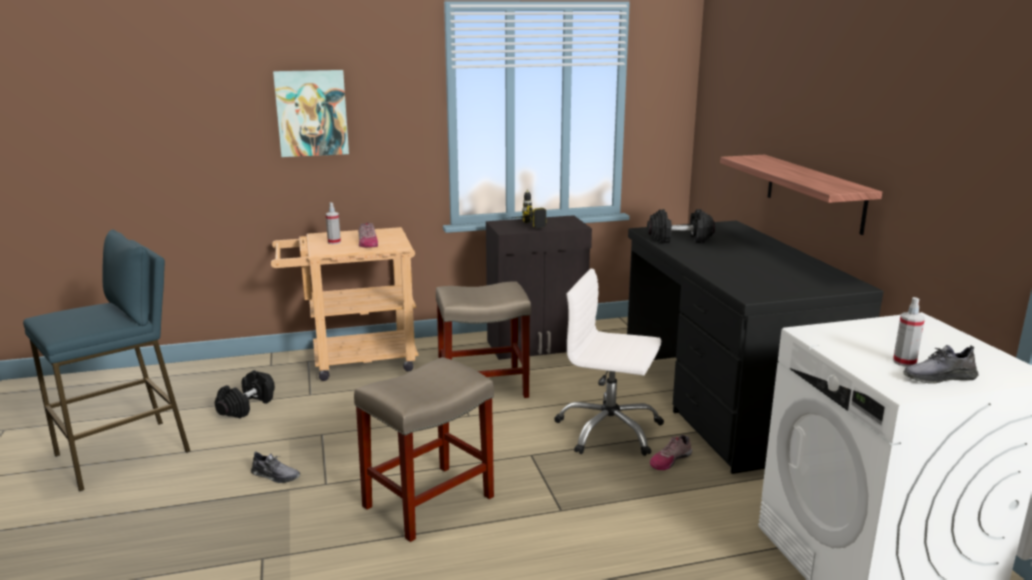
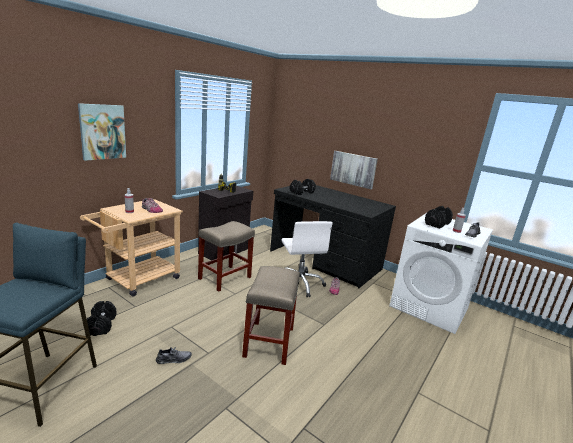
camera: 40 degrees left, 0 degrees up
(609, 431) = (299, 283): white office chair -> white office chair turned 90 degrees counterclockwise
(814, 192) = (353, 169): shelf -> picture
(882, 338) = (437, 224): none -> black dumbbell

